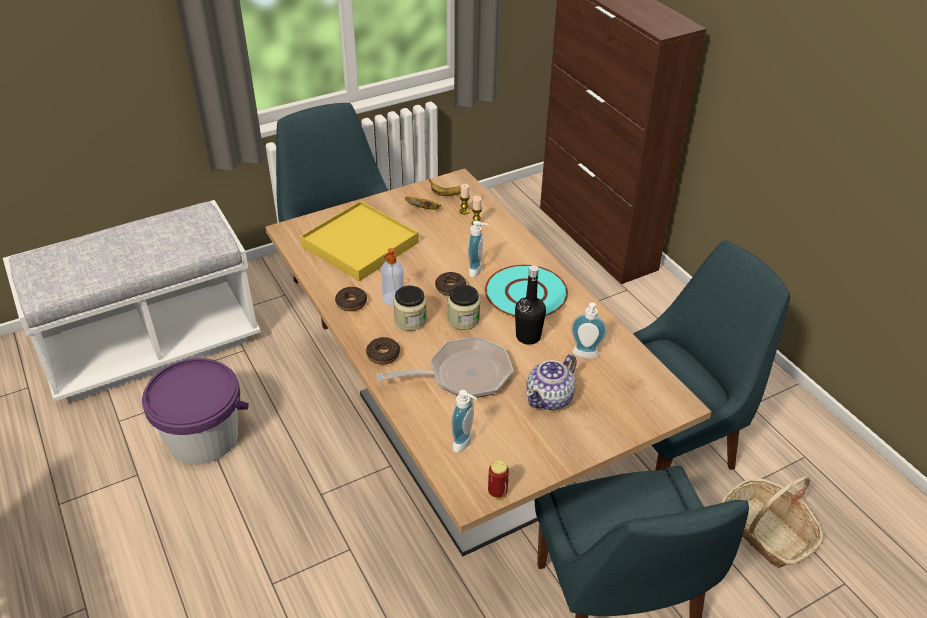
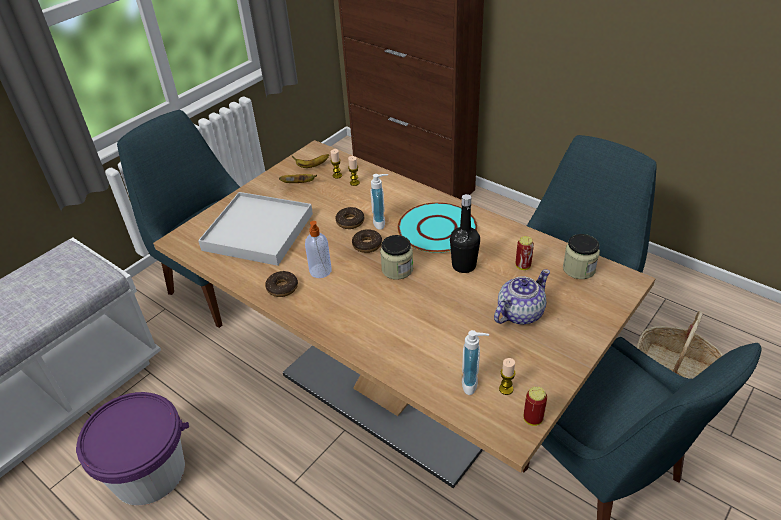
camera: 20 degrees left, 0 degrees up
(360, 244) = (258, 232): yellow tray -> white tray
(383, 355) = (343, 326): donut -> donut (350, 222)
(410, 320) = (349, 286): jar -> jar (579, 269)
(462, 375) = (429, 320): frying pan -> none
(491, 459) = (506, 389): none -> candle
(550, 398) = (519, 313): teapot -> teapot turned 150 degrees counterclockwise
(585, 356) = (523, 266): soap dispenser -> can

